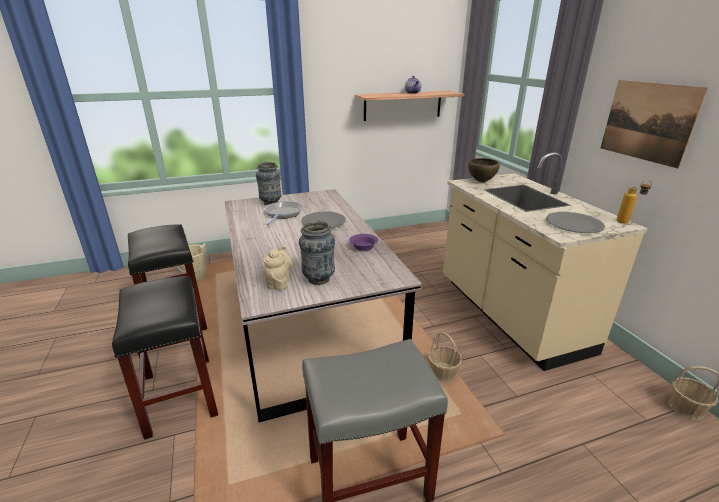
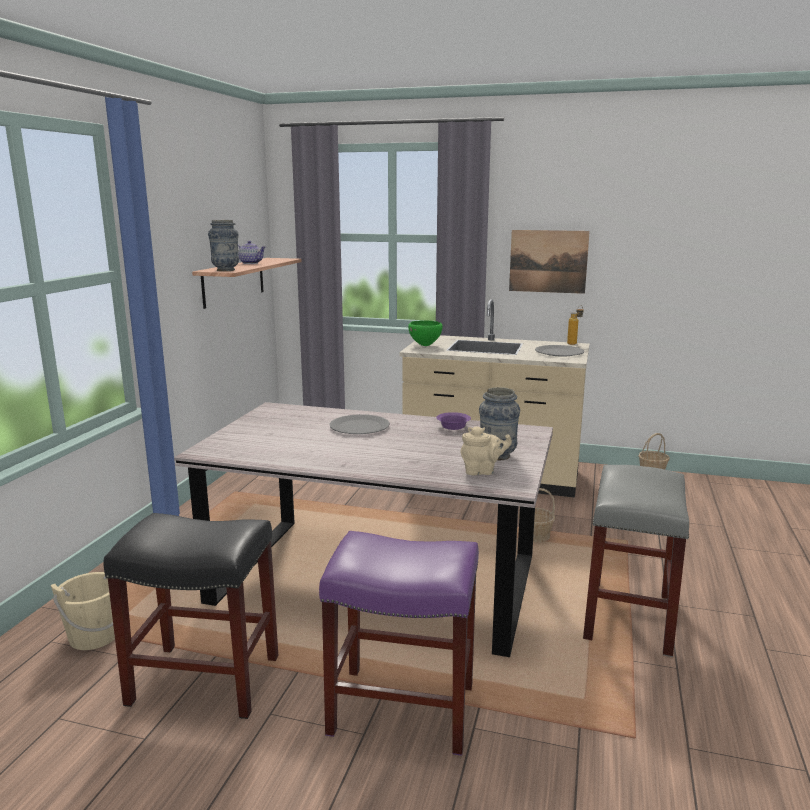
camera: 55 degrees left, 10 degrees down
(179, 394) = (400, 710): black stool -> purple stool
(271, 203) = (244, 436): vase -> vase (226, 270)
(279, 282) = (482, 471): beige teapot -> beige teapot turned 135 degrees clockwise
(283, 214) = (298, 438): frying pan -> none
(481, 181) = (425, 345): brown bowl -> green bowl

